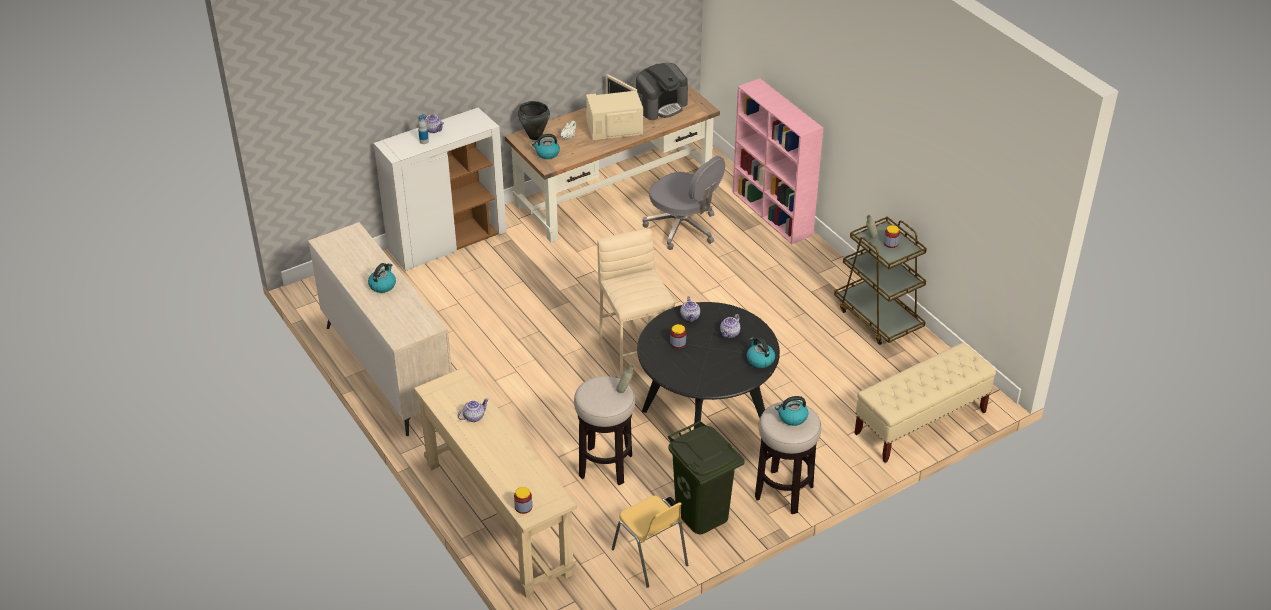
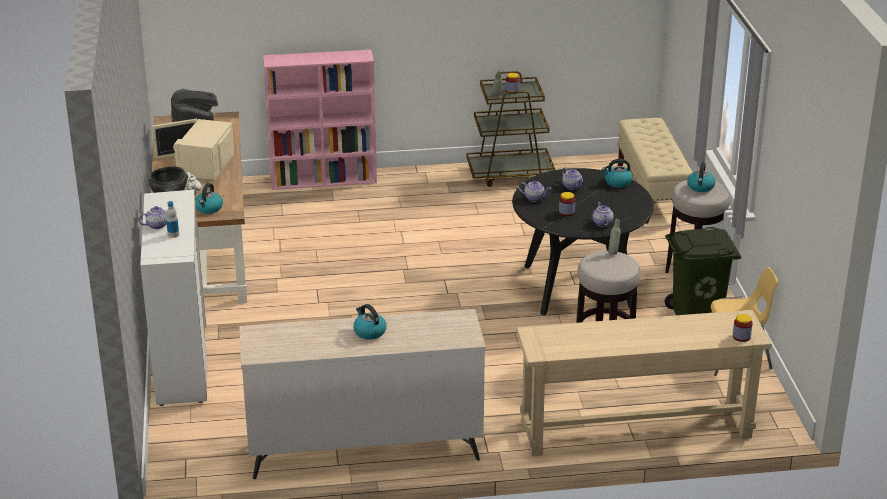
camera: 65 degrees left, 10 degrees down
(473, 416) = (597, 337): teapot -> teapot (602, 223)
(636, 355) = (463, 298): beige stool -> none
(683, 228) = (299, 227): grey office chair -> none

